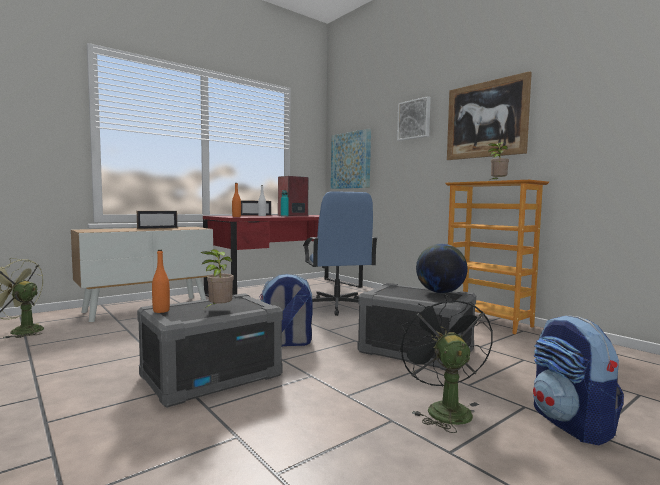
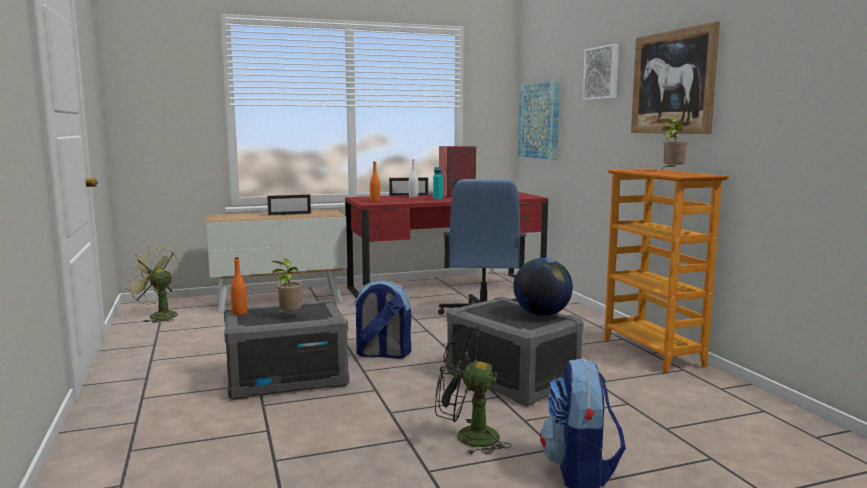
camera: 20 degrees right, 5 degrees up
(443, 409) = (467, 437): black fan -> black fan turned 90 degrees counterclockwise

